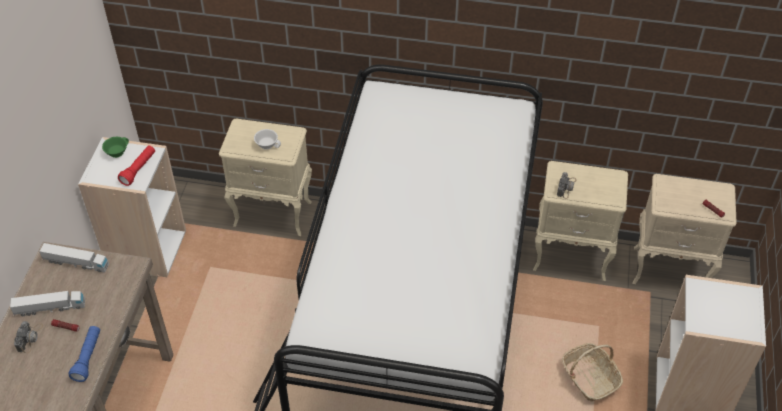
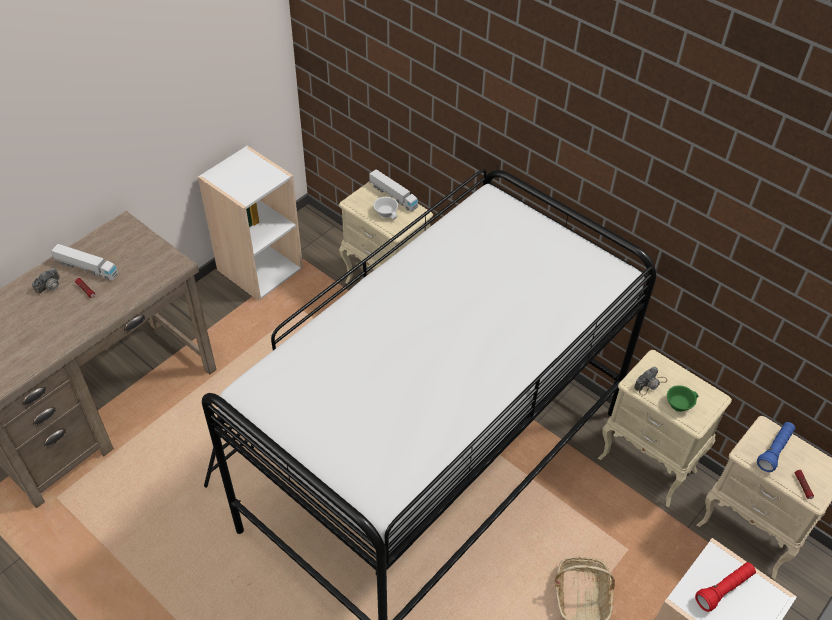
camera: 30 degrees right, 0 degrees up
(76, 263) = (135, 240): toy truck -> toy truck (393, 196)
(88, 357) = (82, 324): blue flashlight -> blue flashlight (774, 450)
(116, 151) = (248, 162): green cup -> green cup (679, 403)
(139, 169) = (254, 186): red flashlight -> red flashlight (724, 589)

